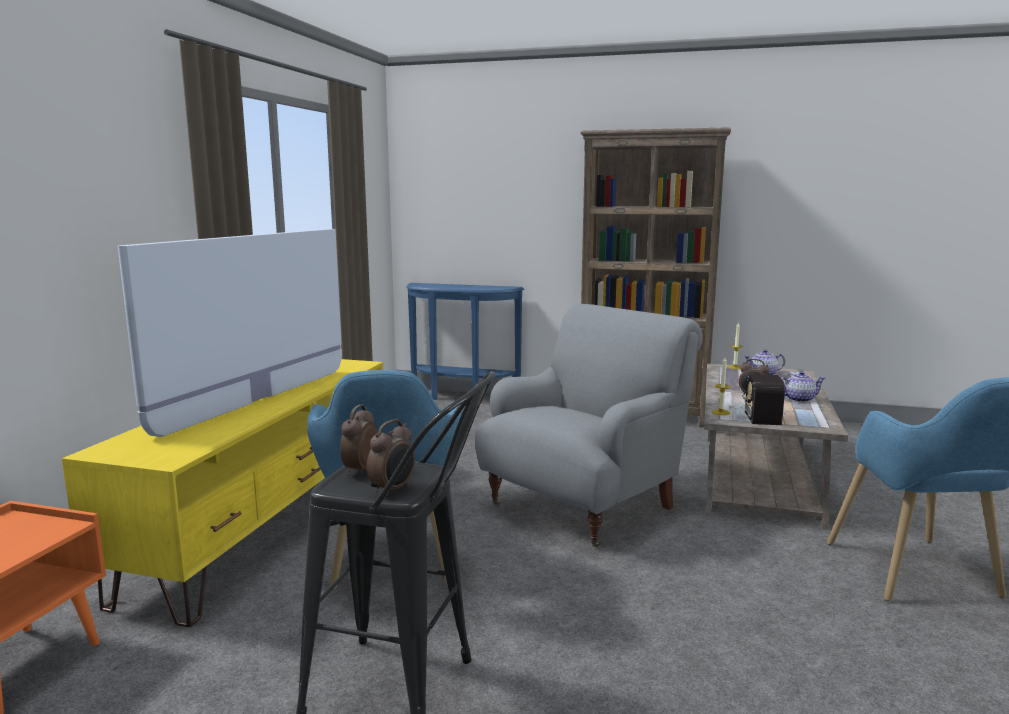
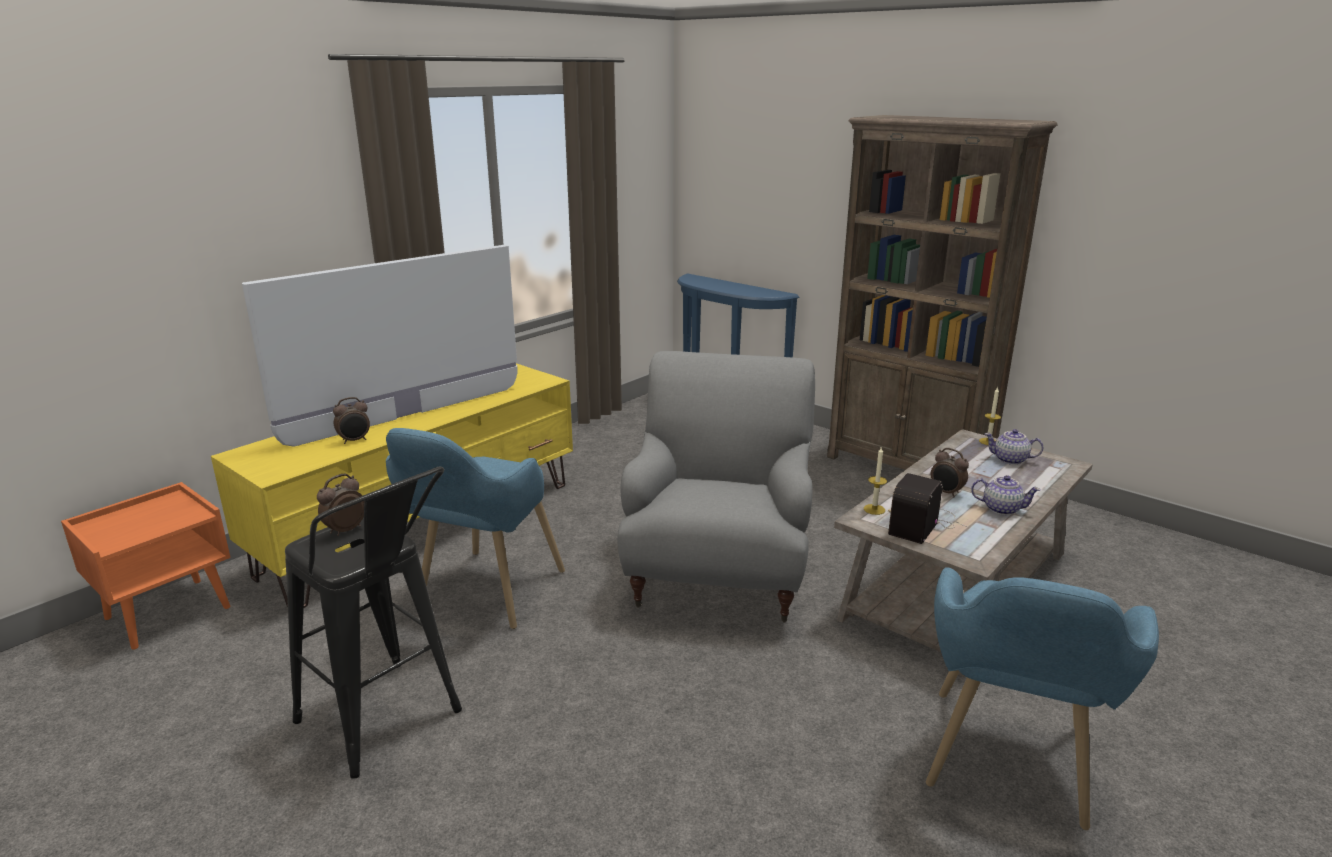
camera: 25 degrees right, 10 degrees up
(393, 489) = (341, 559): alarm clock -> alarm clock (355, 440)
(584, 505) = (719, 575): grey armchair -> grey armchair turned 60 degrees counterclockwise

